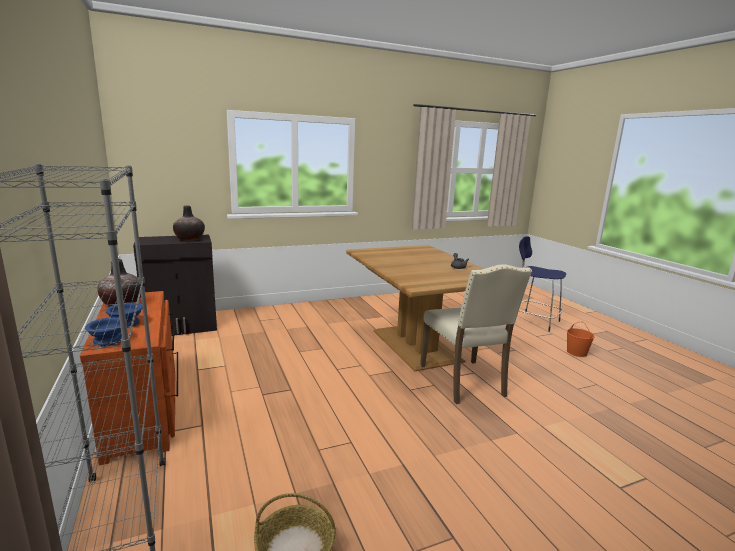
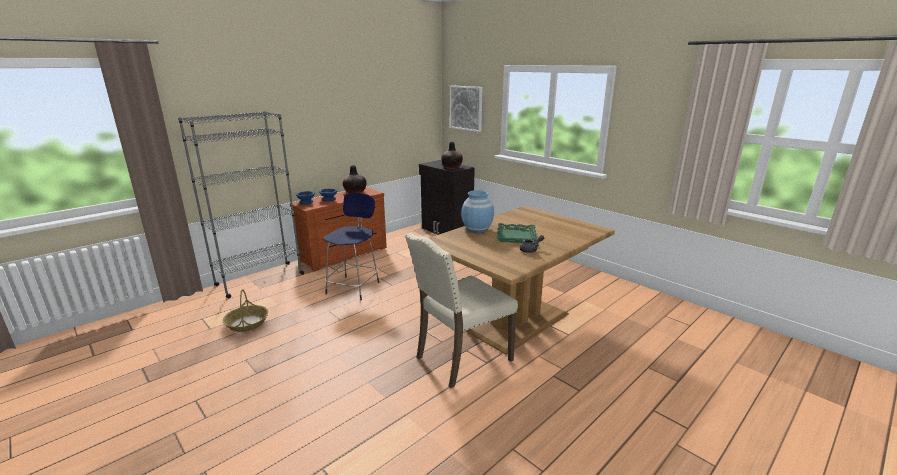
camera: 70 degrees right, 5 degrees up
(164, 162) = (466, 108): none -> picture
(396, 270) = (477, 229): none -> blue vase
(425, 264) = (516, 236): none -> green tray
(534, 321) = (718, 408): blue stool -> blue stool (354, 287)
(577, 352) = (639, 455): orange bucket -> none

